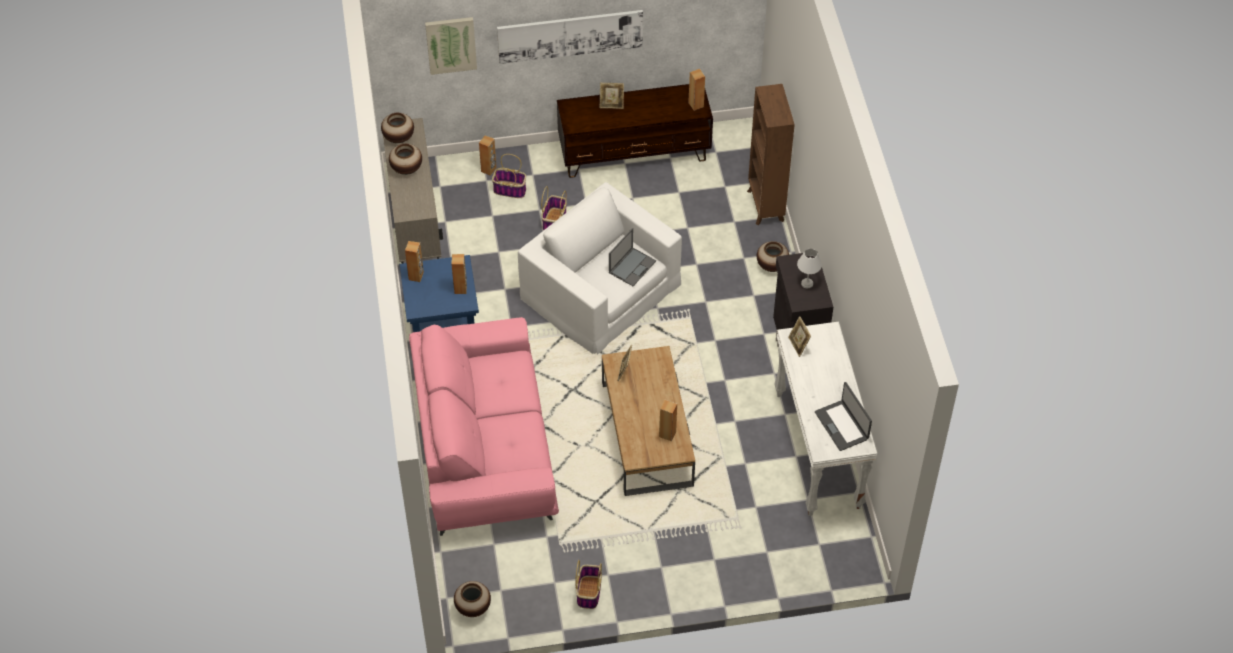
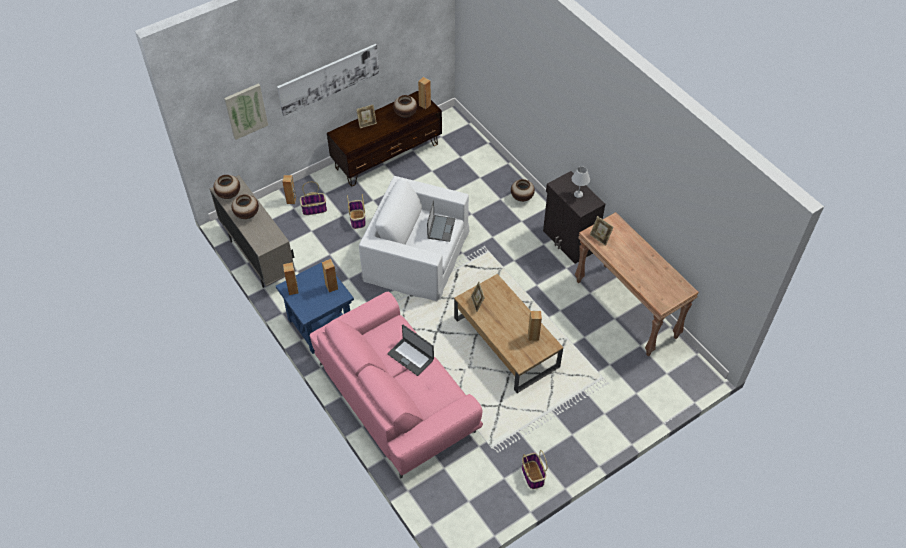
camera: 25 degrees left, 0 degrees up
(473, 607) = (456, 523): vase -> vase (405, 114)
(765, 206) = (494, 161): brown bookcase -> none
(818, 450) = (627, 309): white console table -> brown console table
(842, 425) = (663, 282): laptop -> laptop (411, 356)

